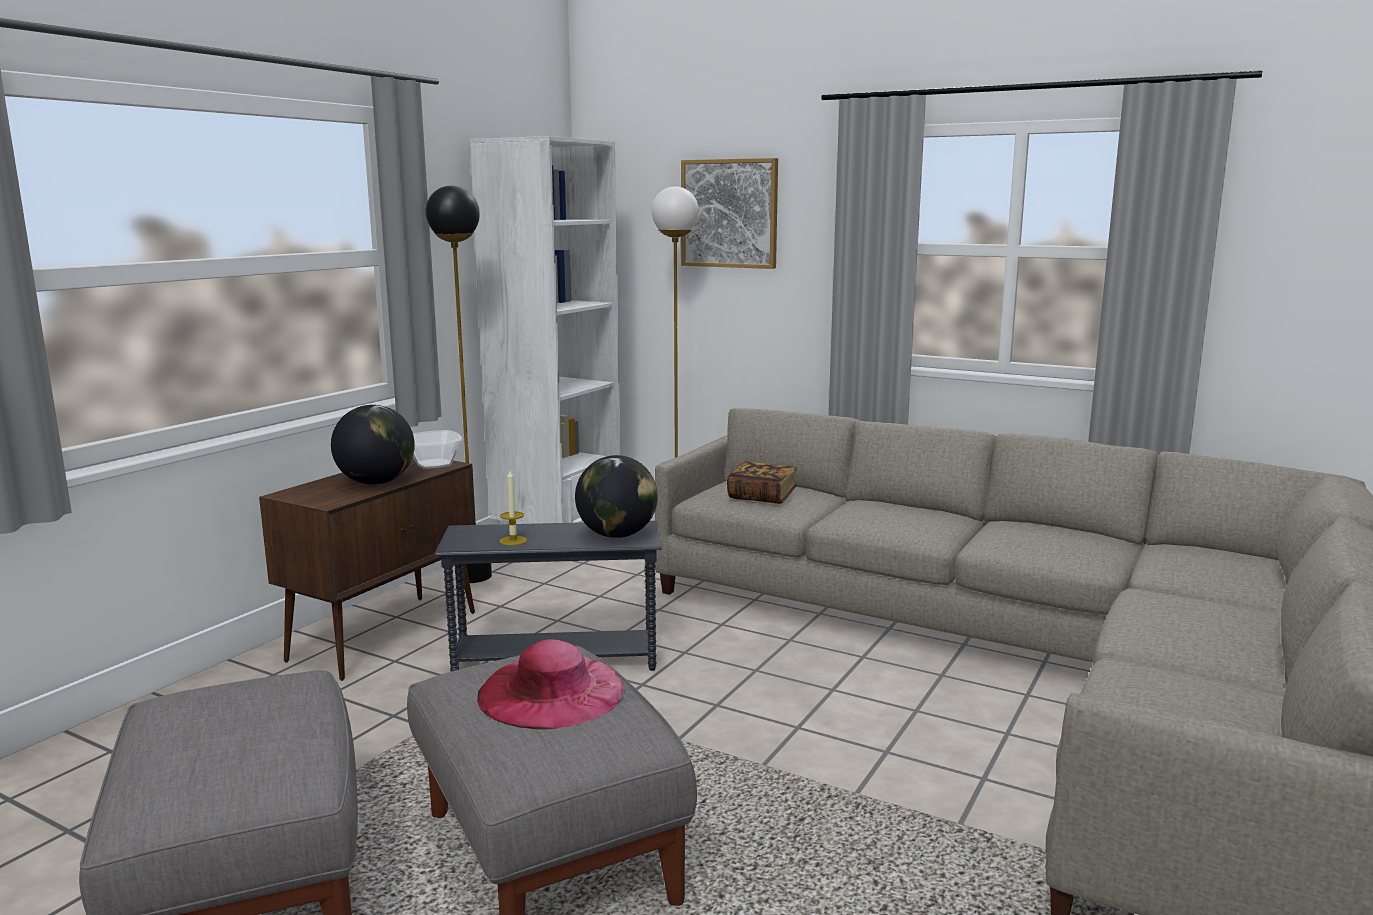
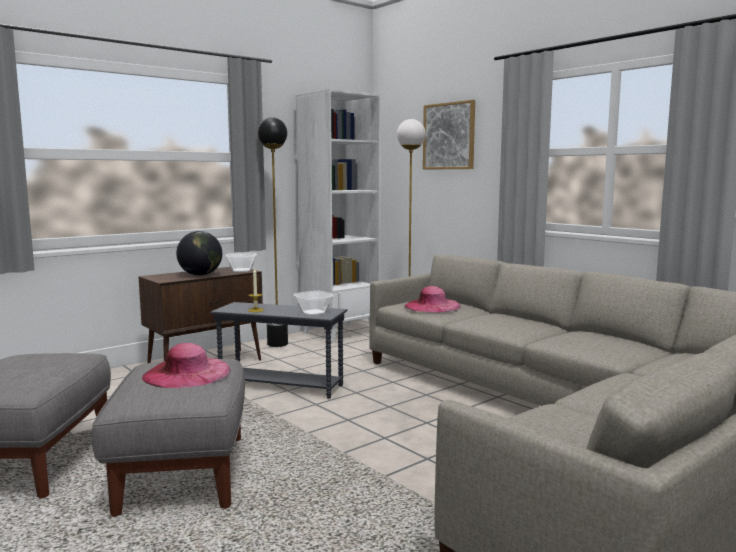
camera: 20 degrees right, 5 degrees down
(617, 535) = (314, 313): globe -> bowl
(762, 497) = (432, 306): book -> pink hat

